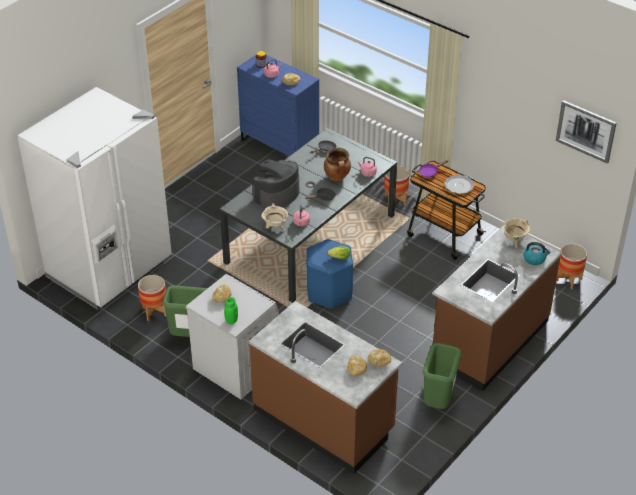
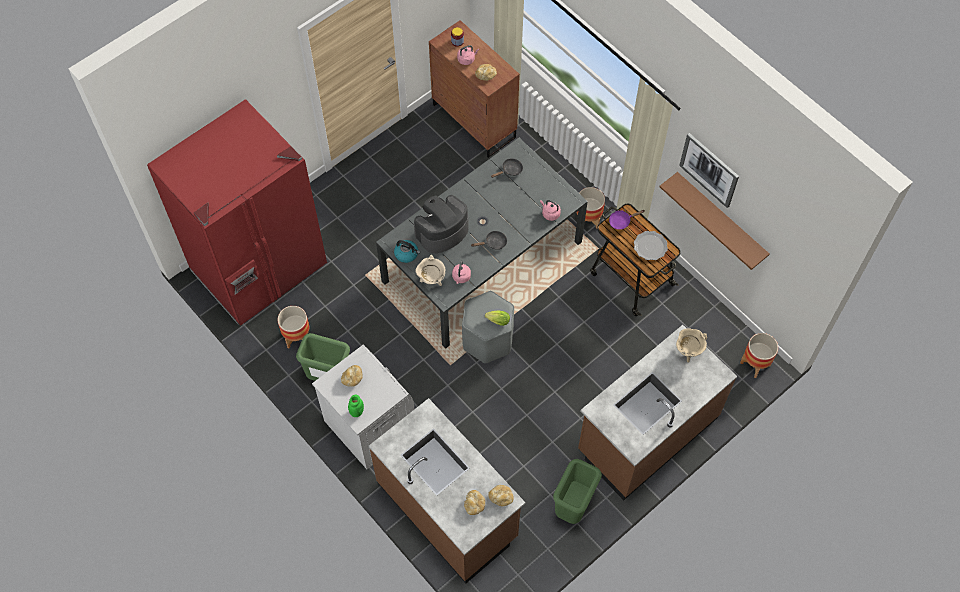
camera: 10 degrees right, 20 degrees up
(110, 267) = (260, 268): white fridge -> red fridge
(280, 147) = (475, 121): blue dresser -> brown dresser
(329, 292) = (487, 340): blue stool -> grey stool
(337, 178) = (515, 216): cooking pot -> none
(515, 144) = (720, 219): none -> brown shelf
(534, 259) = (704, 380): kettle -> kettle (407, 254)
(586, 131) = (795, 244): picture -> picture (709, 169)

